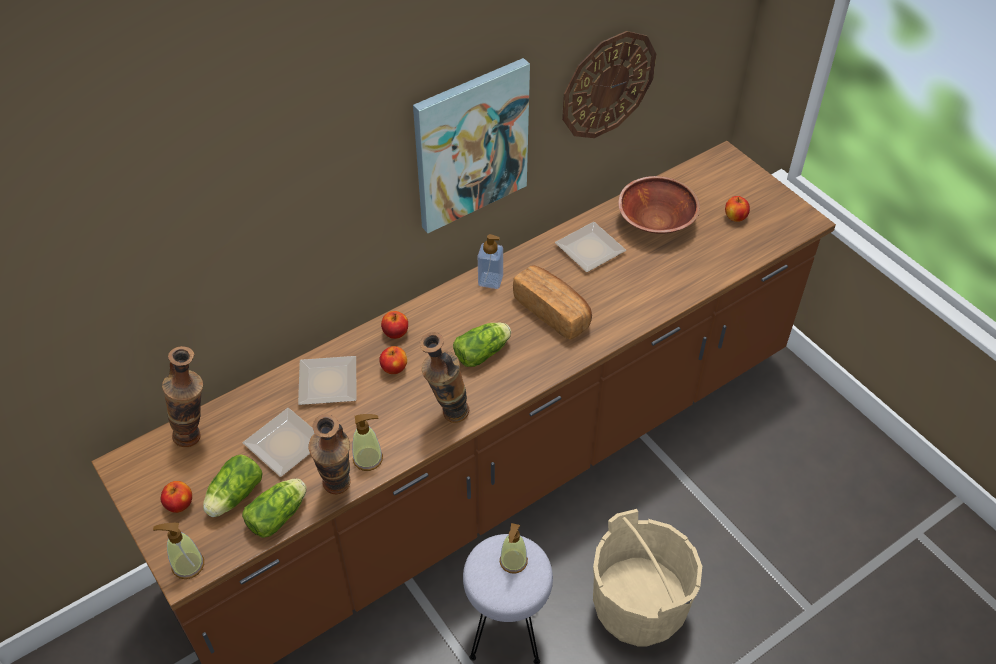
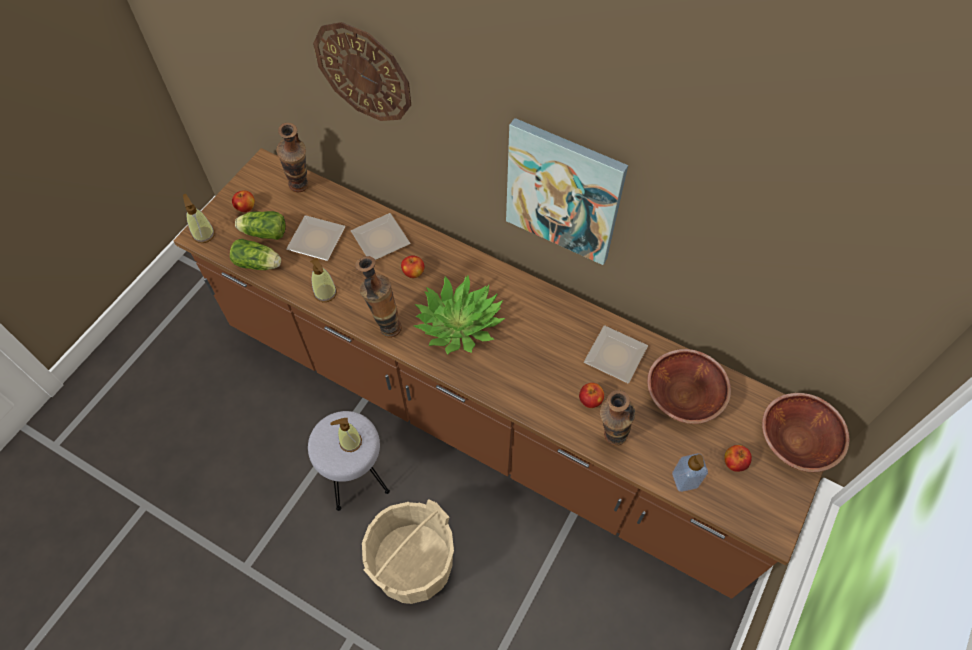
camera: 65 degrees right, 10 degrees up
(338, 491) = (291, 288): vase -> vase (609, 440)
(395, 333) = (448, 259): apple -> apple (590, 400)
(484, 352) = (459, 323): lettuce -> potted plant
(490, 280) = (536, 297): soap dispenser -> soap dispenser (685, 480)
(552, 311) = (527, 354): bread -> none
(608, 85) = (717, 260): wall clock -> wall clock (363, 72)
(733, 172) = (797, 441): none -> brown bowl

